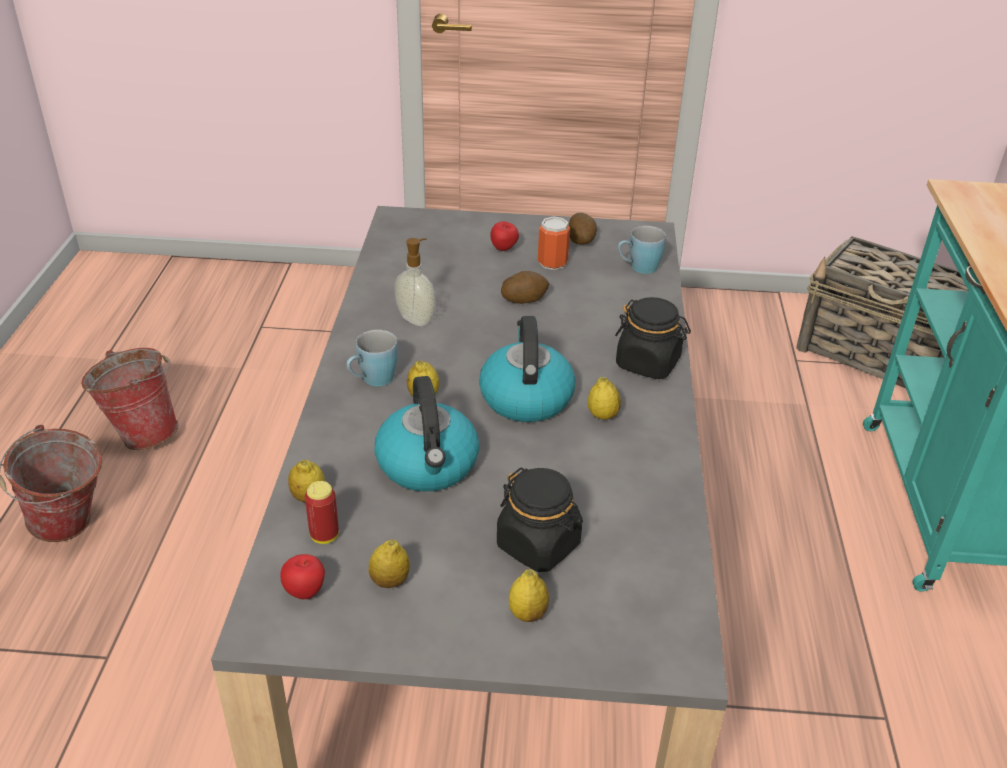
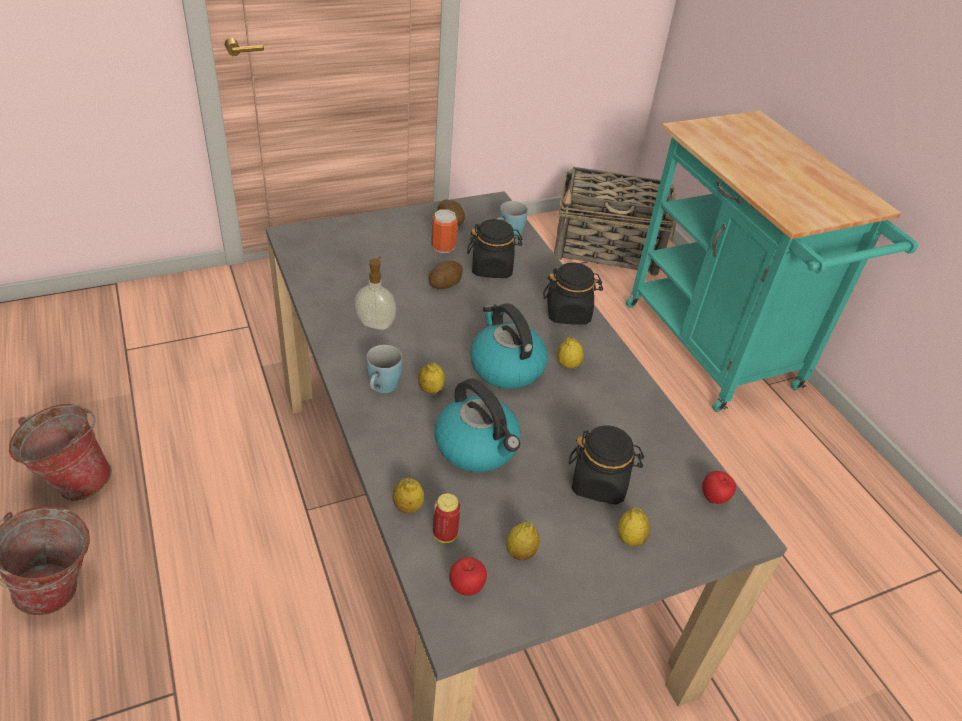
camera: 30 degrees left, 5 degrees up
(504, 249) = (398, 244): apple -> apple (714, 498)
(592, 296) = (492, 268): none -> black jar

